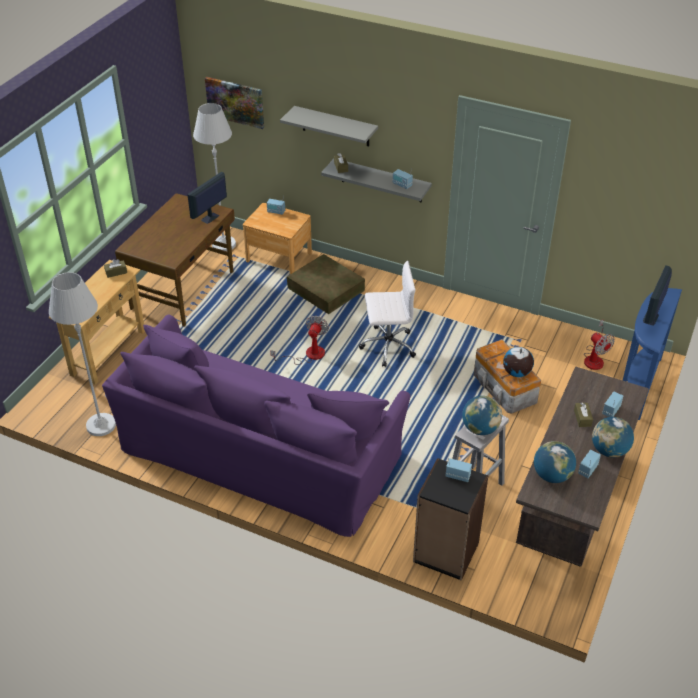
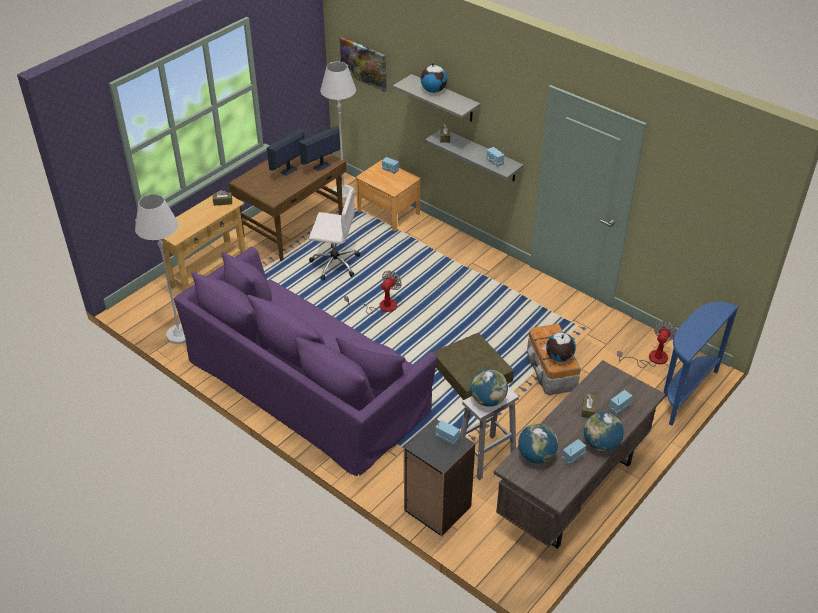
camera: 15 degrees right, 0 degrees up
(324, 119) = (433, 90): none -> globe
(326, 289) = (420, 249): brown storage box -> brown storage box (471, 372)
(387, 346) = (456, 311): white office chair -> white office chair (334, 263)
(594, 358) = (651, 358): fan -> fan turned 135 degrees counterclockwise
(650, 318) = (694, 328): monitor -> monitor (288, 171)

